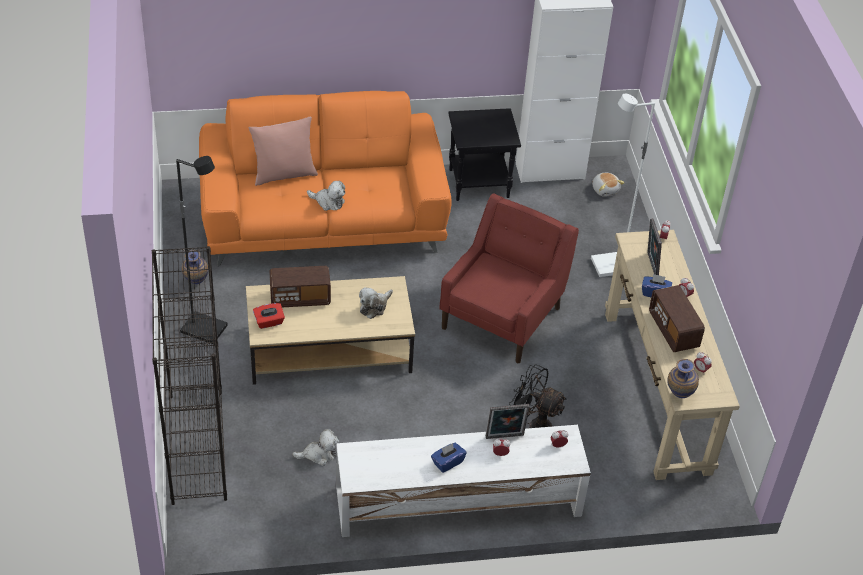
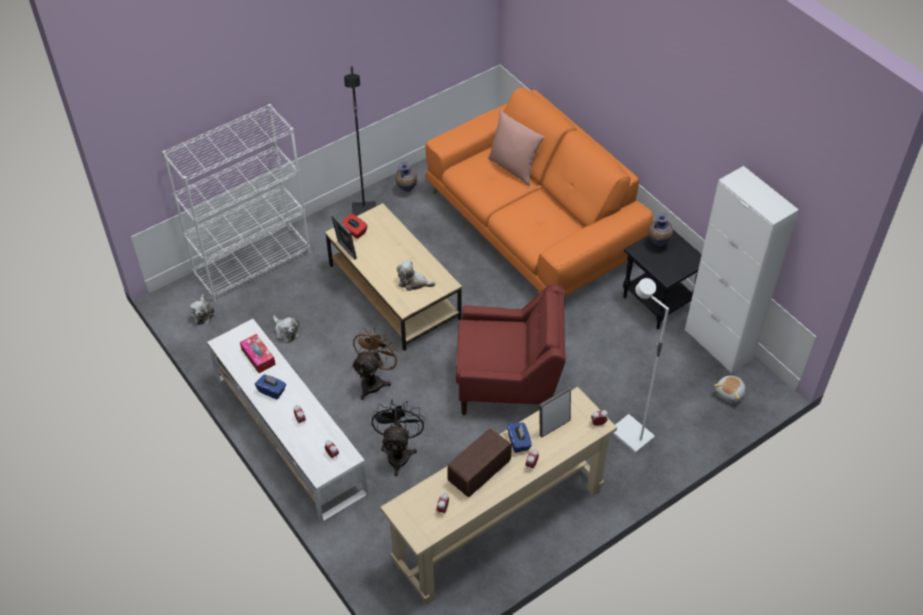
camera: 65 degrees right, 5 degrees up
(196, 446) = (253, 263): black bookcase -> white bookcase
(300, 298) = (391, 237): radio -> none
(328, 202) = (504, 205): plush toy -> plush toy (202, 313)
(394, 457) = (258, 357): none -> tissue box
(434, 409) = (374, 381): none -> brown fan
(505, 438) = (319, 417): picture frame -> picture frame (345, 251)
(678, 396) = (399, 503): vase -> vase (658, 244)

